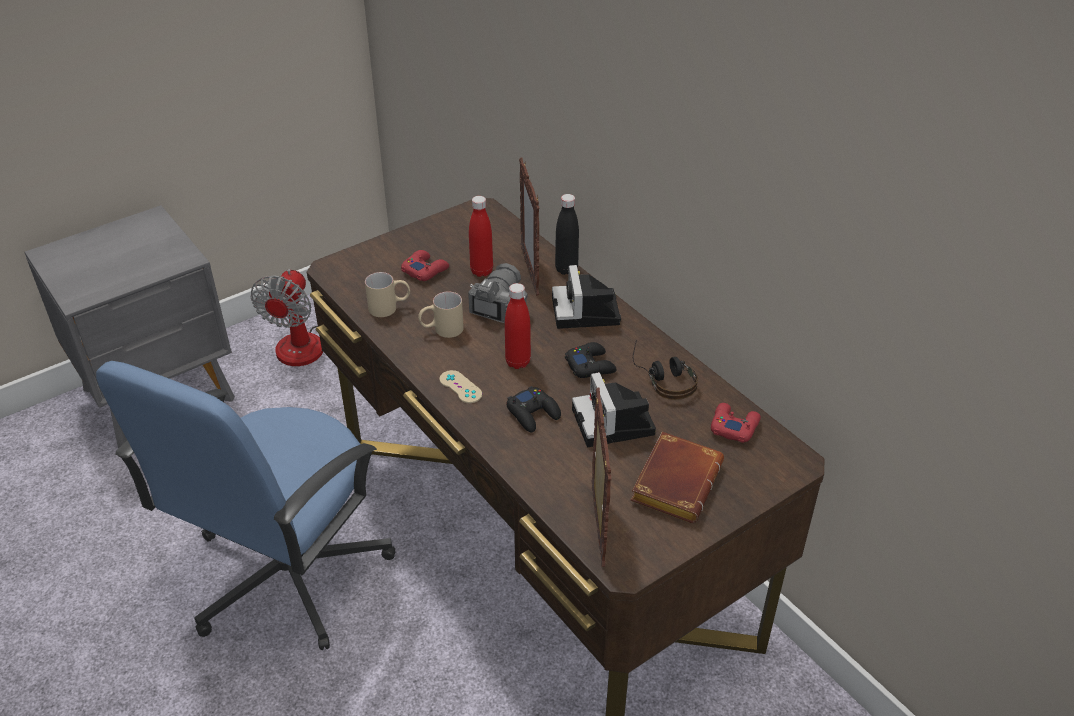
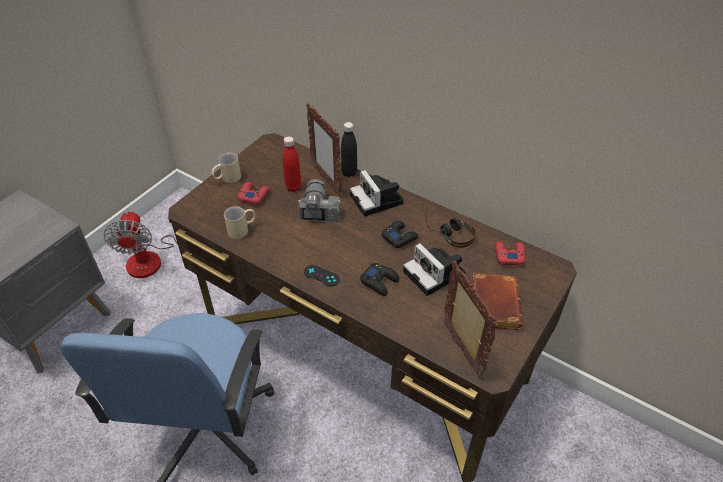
camera: 20 degrees left, 5 degrees up
(441, 330) = (287, 237): beige mug -> beige mug (227, 179)
(460, 387) = (321, 276): beige game controller -> black game controller
(518, 362) = (351, 247): red bottle -> none

